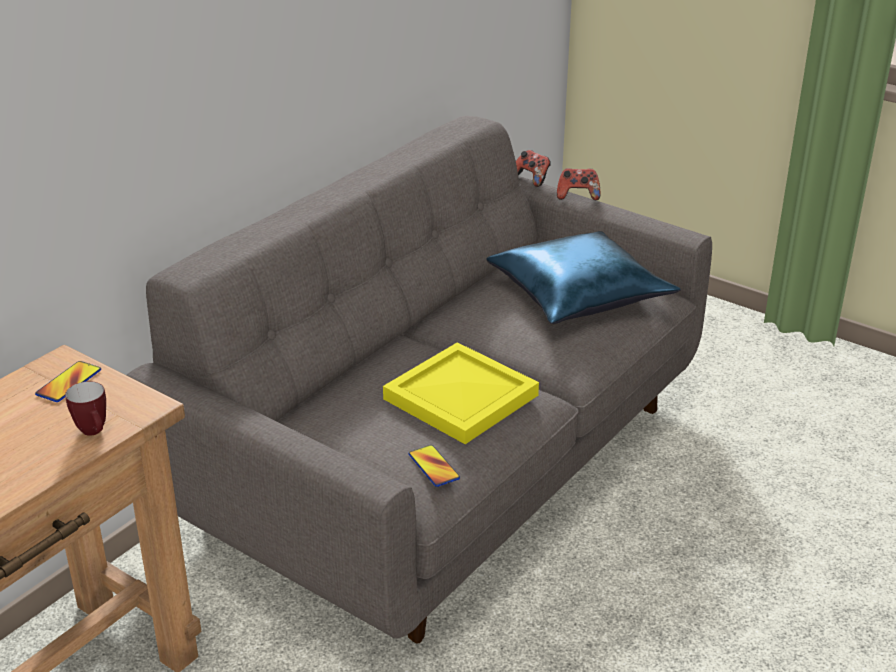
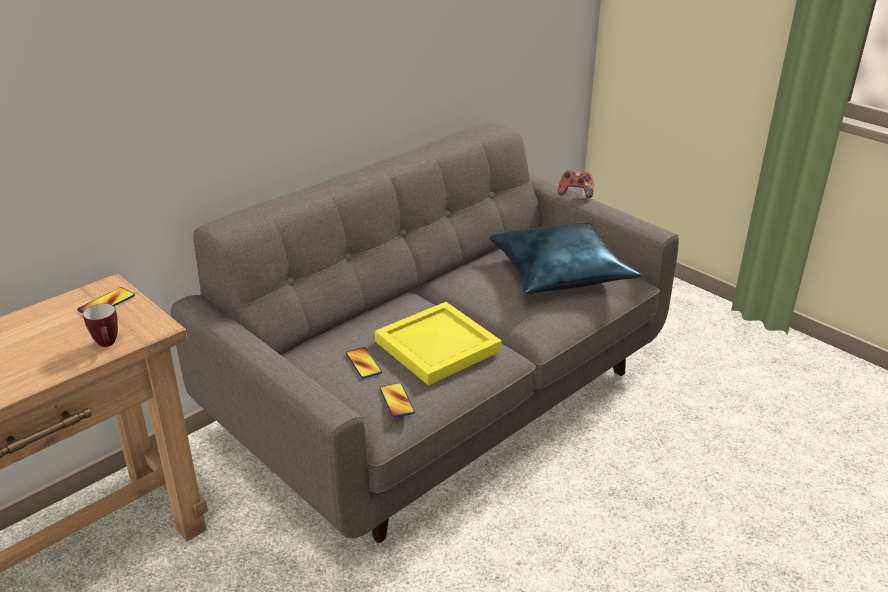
camera: 10 degrees right, 0 degrees up
(378, 427) = (363, 363): none -> phone
(532, 179) = (542, 177): game controller -> none

